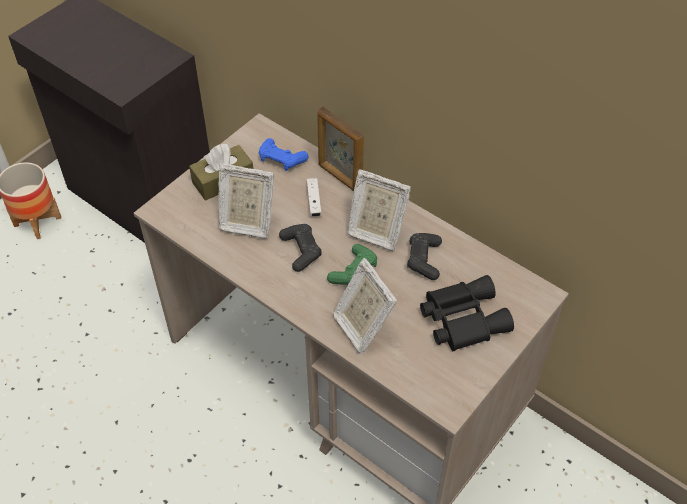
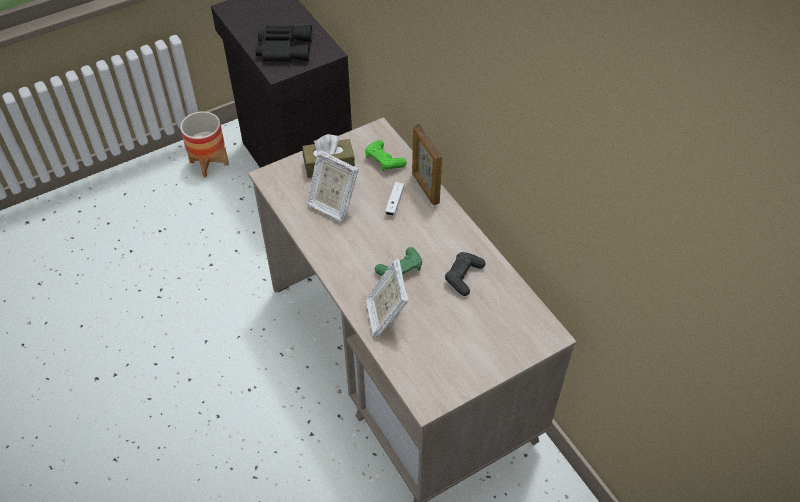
camera: 20 degrees right, 0 degrees up
(281, 159) = (384, 161): blue game controller -> green game controller
(301, 251) = (365, 240): black game controller -> none
(375, 231) = (434, 241): picture frame -> none
(461, 318) = (472, 334): black binoculars -> black binoculars (284, 48)

